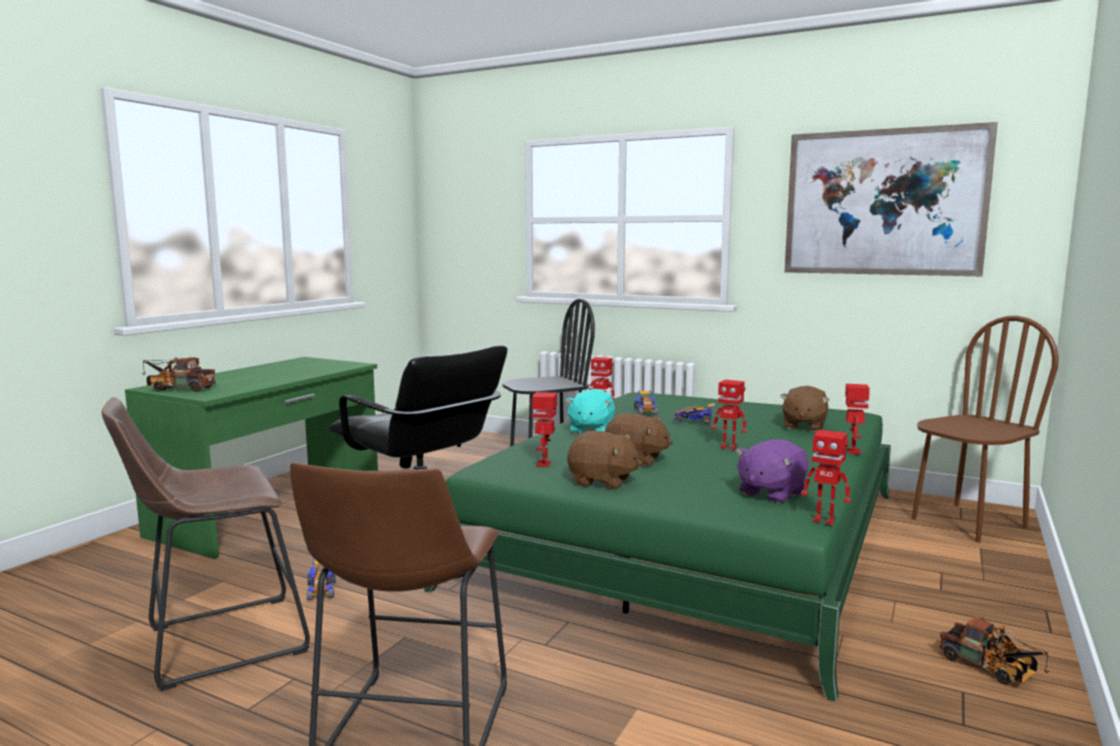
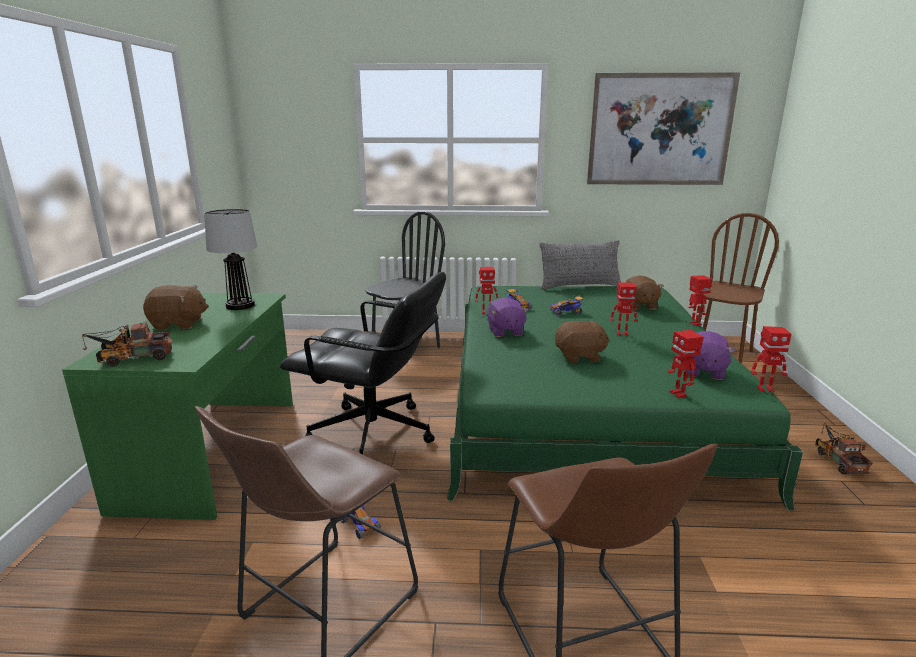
camera: 25 degrees left, 10 degrees up
(322, 367) = (239, 305): none -> table lamp
(544, 464) = (522, 374): toy robot -> toy robot (679, 394)
(591, 430) = (505, 332): turquoise plush toy -> purple plush toy
(602, 481) = (588, 383): brown plush toy -> brown plush toy (178, 324)
(760, 402) = (579, 286): none -> grey pillow
(991, 669) = (837, 460): toy truck -> toy truck turned 120 degrees counterclockwise

